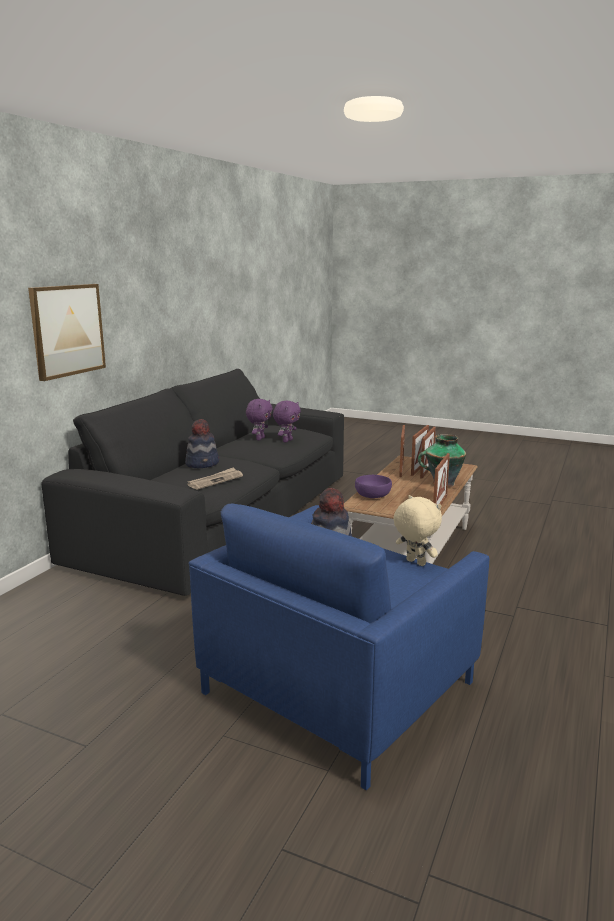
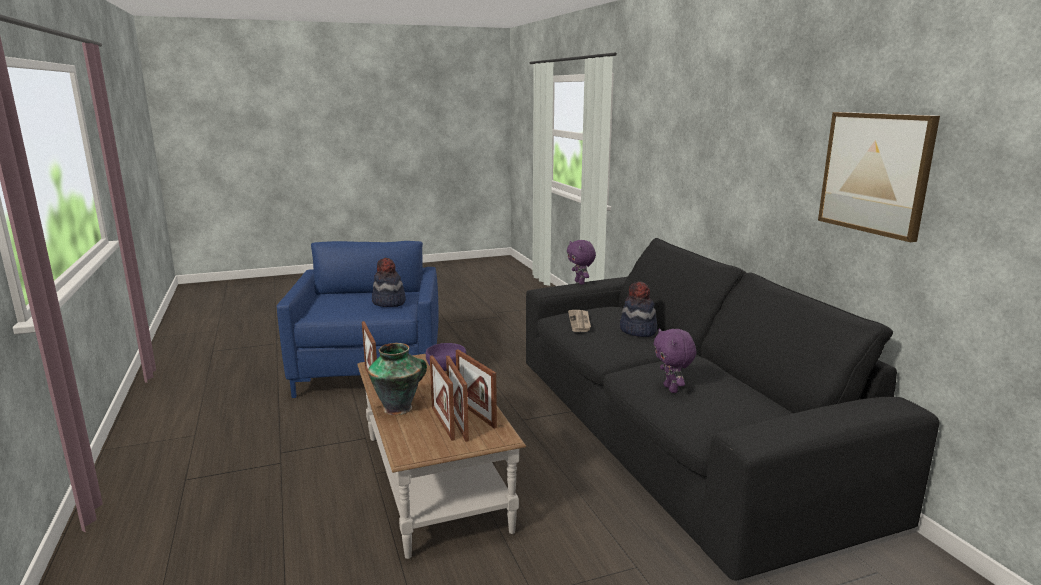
camera: 135 degrees right, 0 degrees up
(67, 330) = (689, 167): picture -> picture (875, 173)
(259, 438) = (702, 378): purple plush toy -> purple plush toy (580, 283)
(414, 563) = (330, 313): beige plush toy -> none

